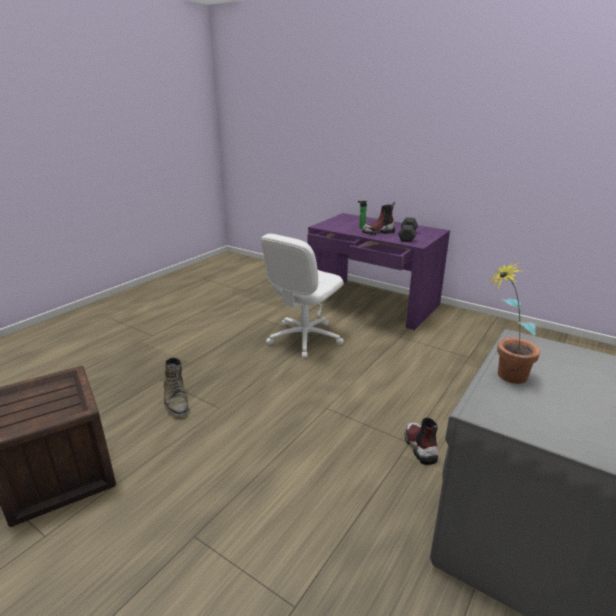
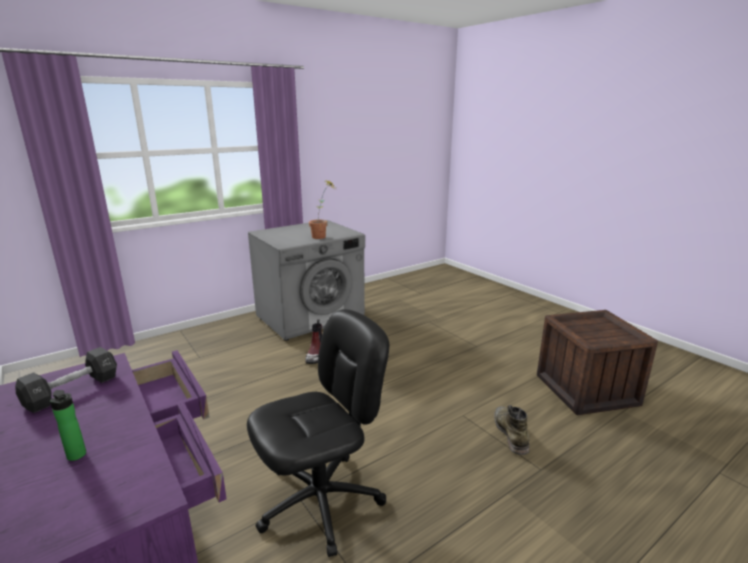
camera: 160 degrees left, 5 degrees down
(304, 338) = (321, 501): white office chair -> black office chair
(378, 232) = (85, 421): boot -> none

